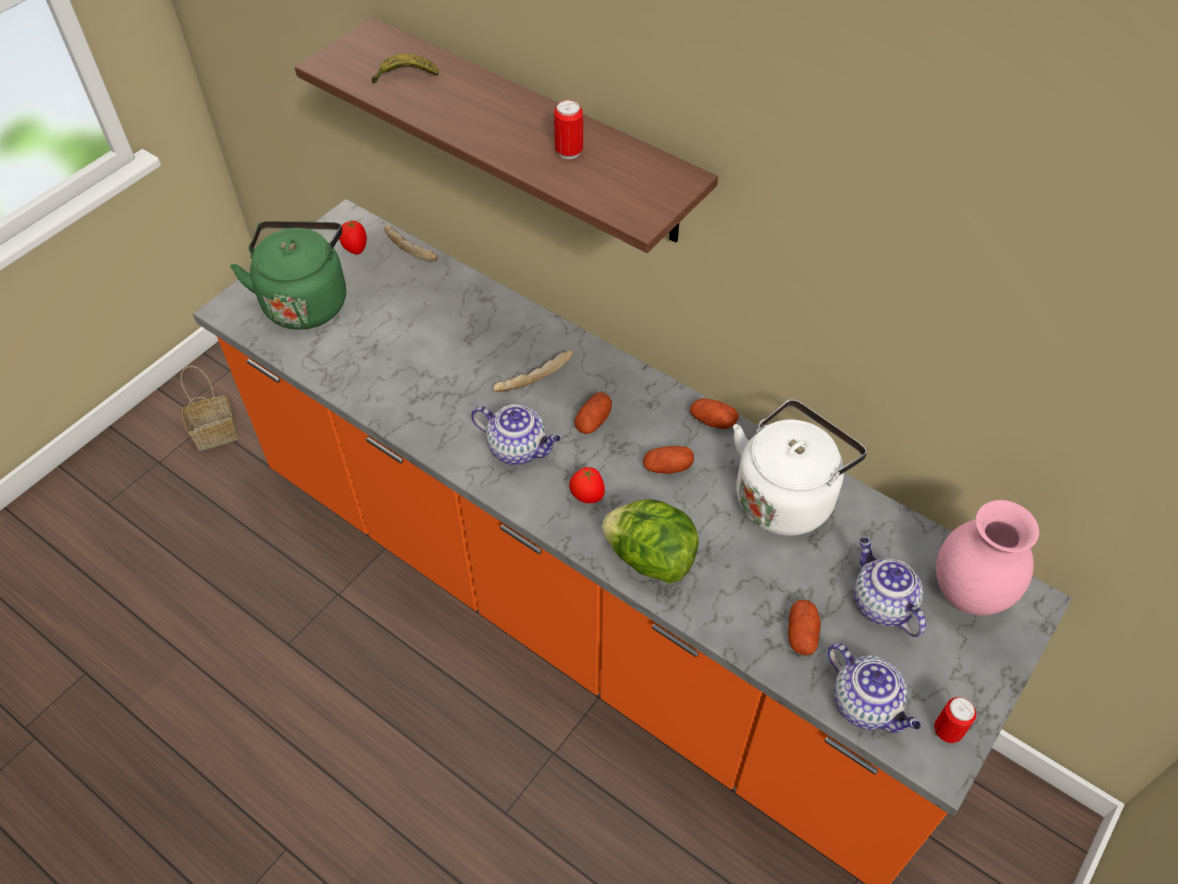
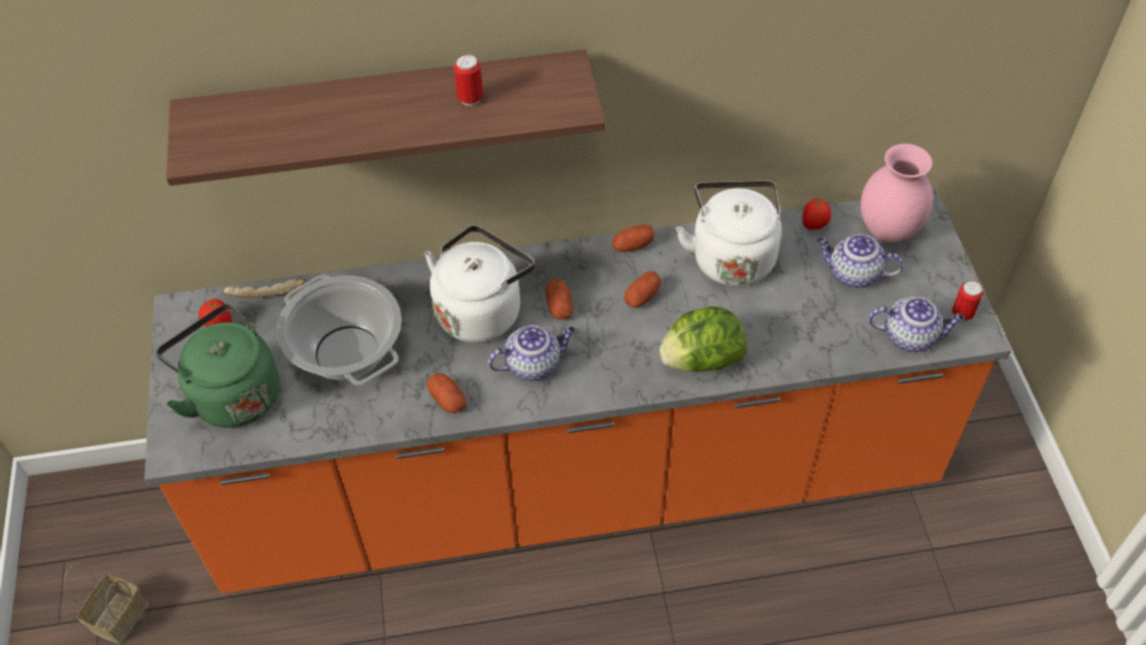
camera: 45 degrees left, 0 degrees up
(405, 76) = (271, 126): banana -> none
(407, 331) = (346, 352): none -> cooking pot
(533, 377) = (481, 310): bread -> white kettle
(587, 497) = (617, 357): tomato -> tomato (814, 226)
(802, 634) = (835, 328): potato -> potato (448, 400)

